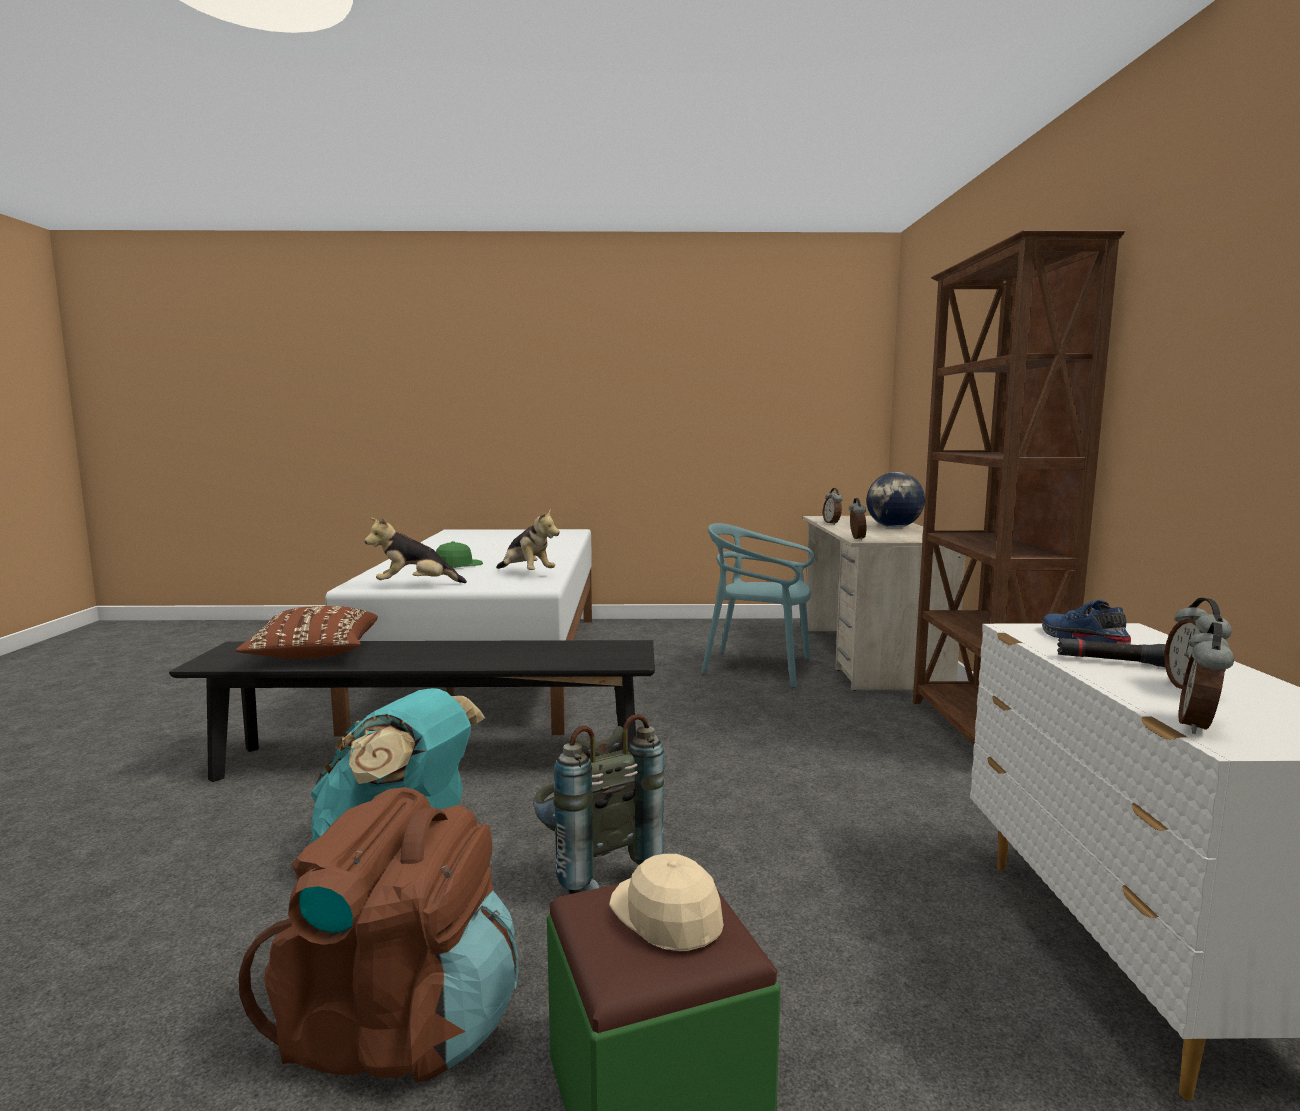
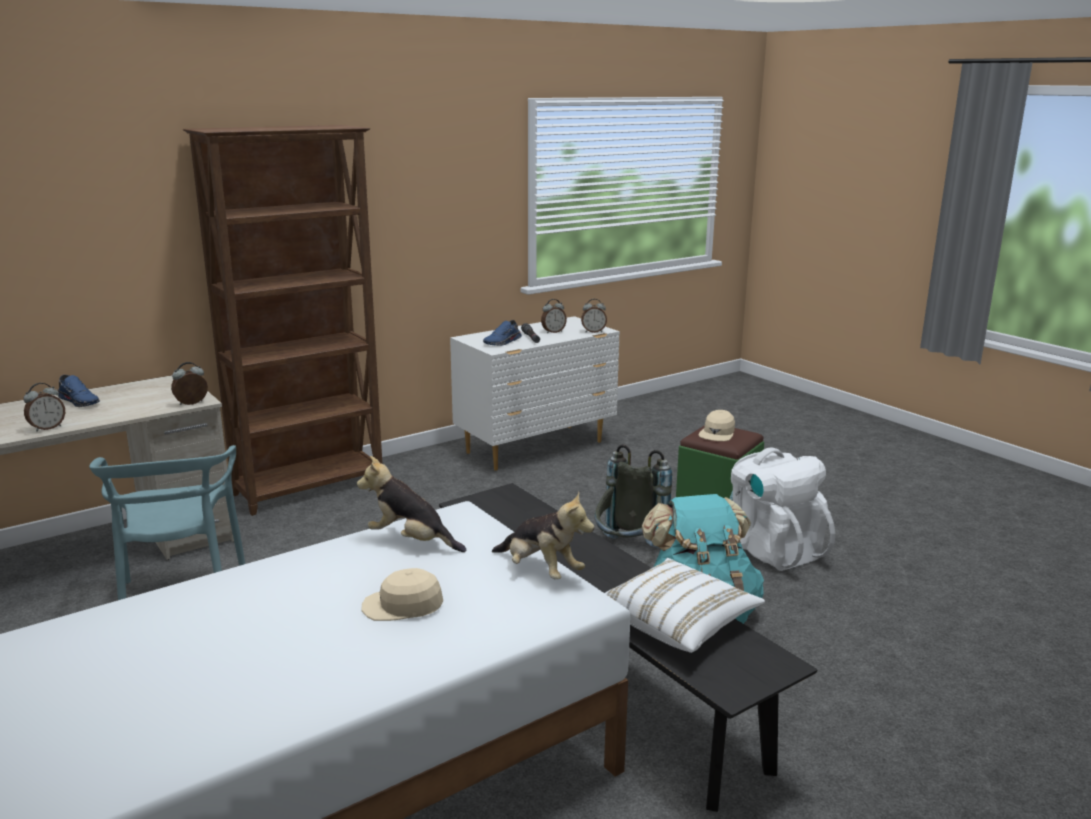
camera: 125 degrees left, 10 degrees up
(314, 655) = (677, 623): brown pillow -> white pillow
(399, 1026) = (771, 549): brown backpack -> white backpack
(457, 565) = (403, 606): green cap -> beige cap
(526, 574) = (411, 541): plush toy -> plush toy turned 75 degrees counterclockwise
(894, 527) = (80, 401): globe -> blue shoe

